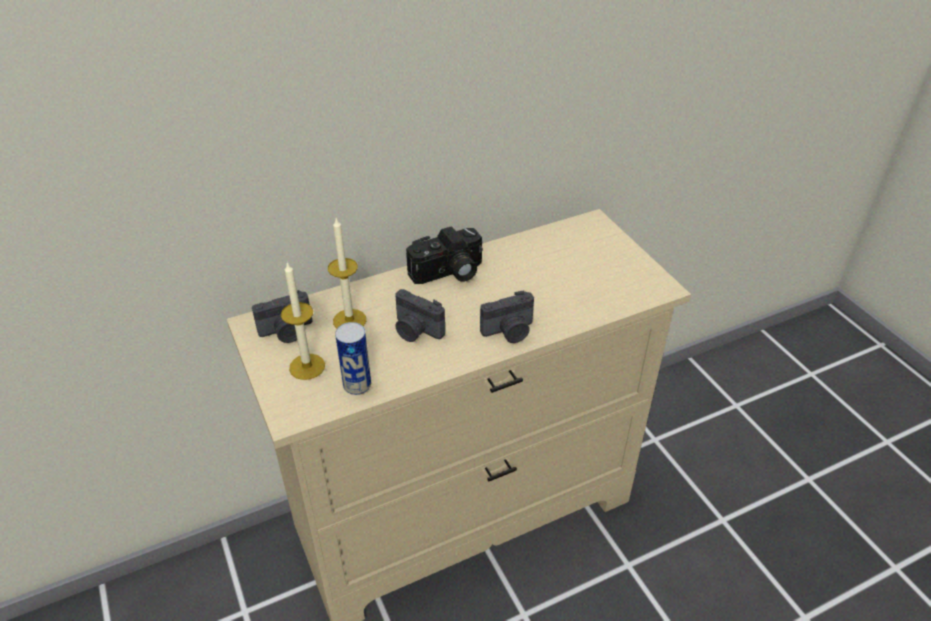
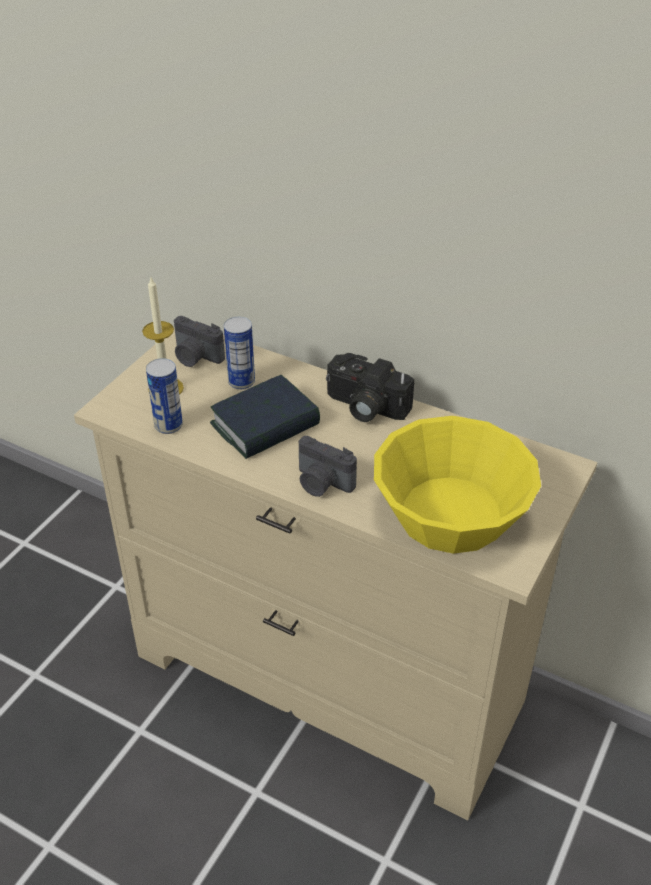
camera: 55 degrees right, 0 degrees up
(349, 320) = (241, 382): candle -> can
(416, 331) = (265, 425): camera -> book
(592, 287) = (451, 512): none -> yellow bowl

